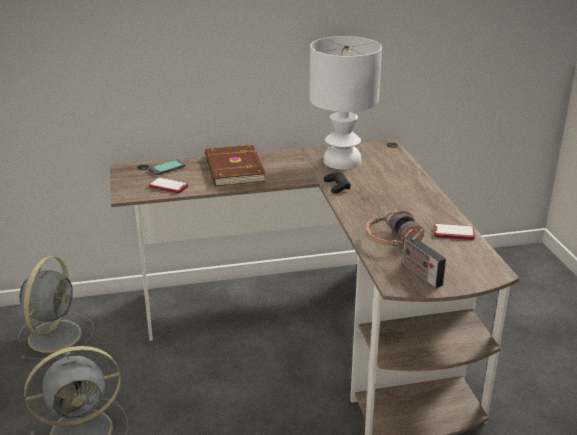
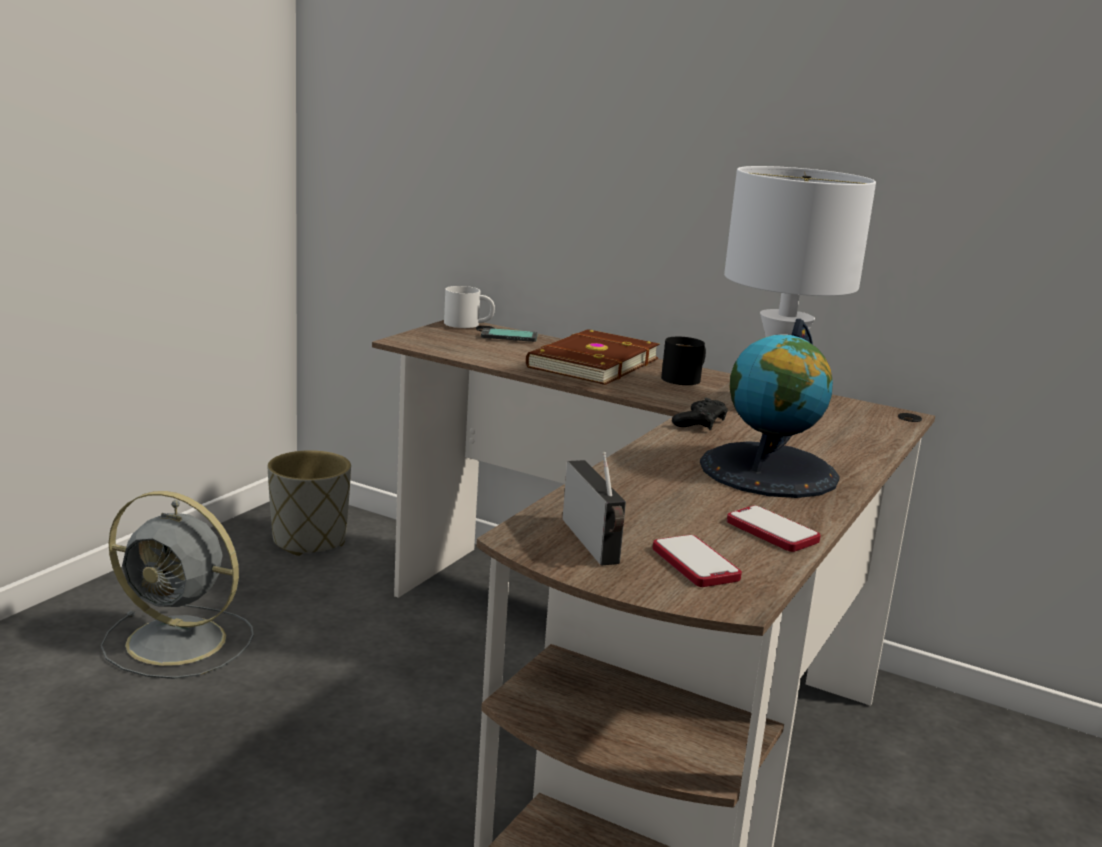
camera: 40 degrees right, 10 degrees down
(56, 334) = (309, 540): grey fan -> grey planter
(131, 168) = (468, 324): none -> white mug
(168, 187) = (470, 350): phone -> phone (695, 564)
(284, 160) = (685, 378): none -> black mug
(392, 240) = (643, 497): headphones -> none
(403, 202) = (769, 471): none -> globe
(419, 273) = (593, 543): radio -> radio turned 150 degrees clockwise

